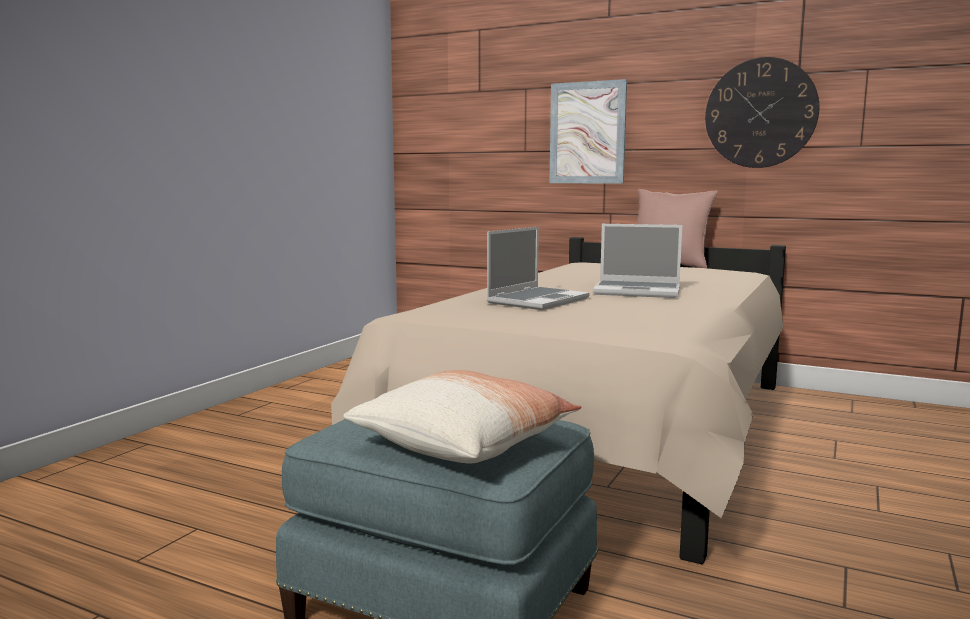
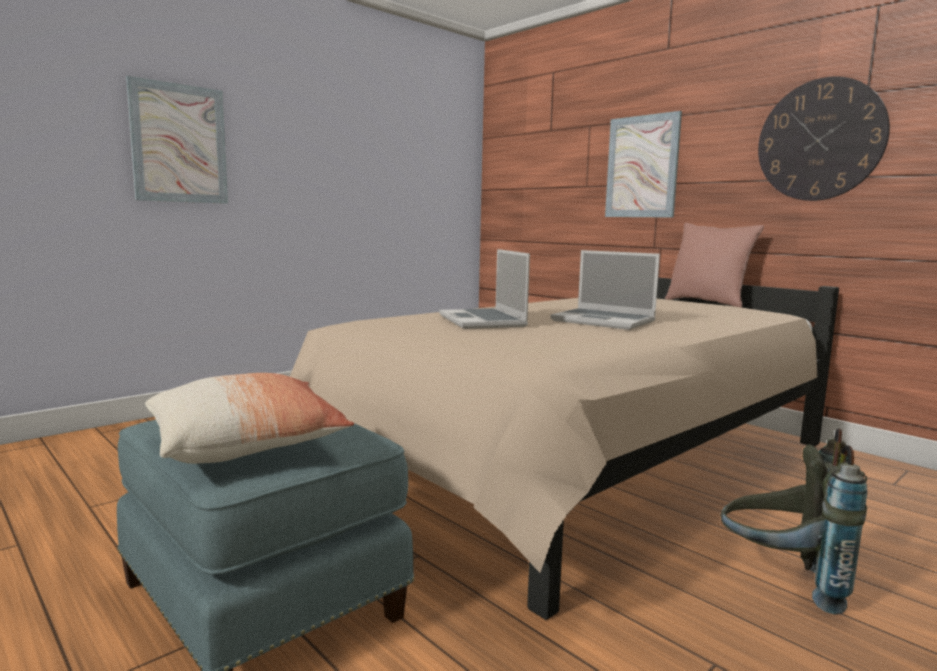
camera: 20 degrees right, 0 degrees up
(99, 109) = (179, 144): none -> picture
(537, 300) = (483, 321): laptop -> laptop turned 105 degrees clockwise
(839, 499) = (782, 581): none -> grey backpack

